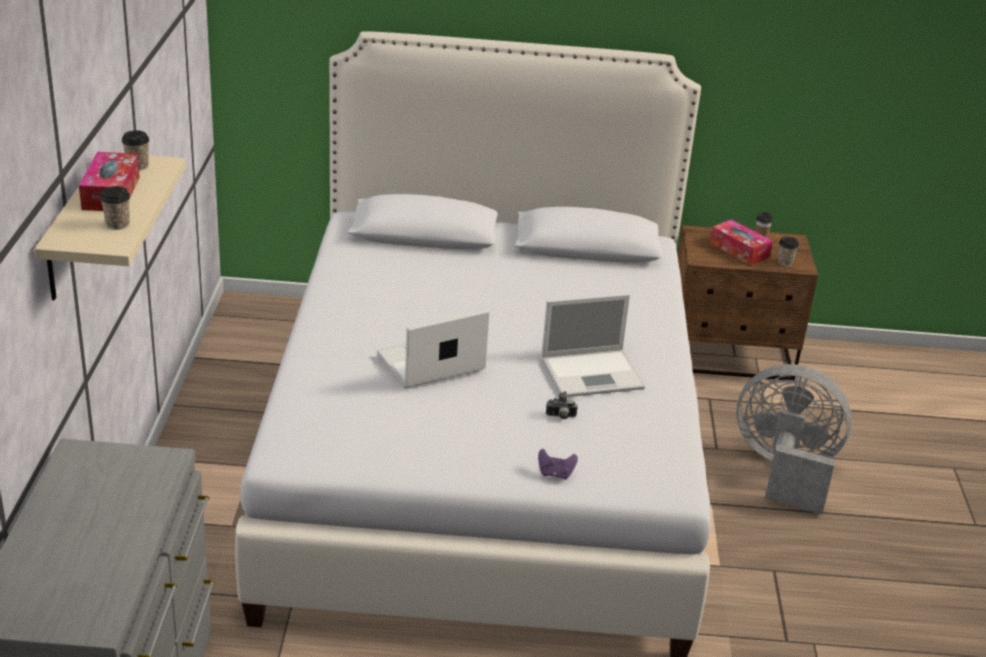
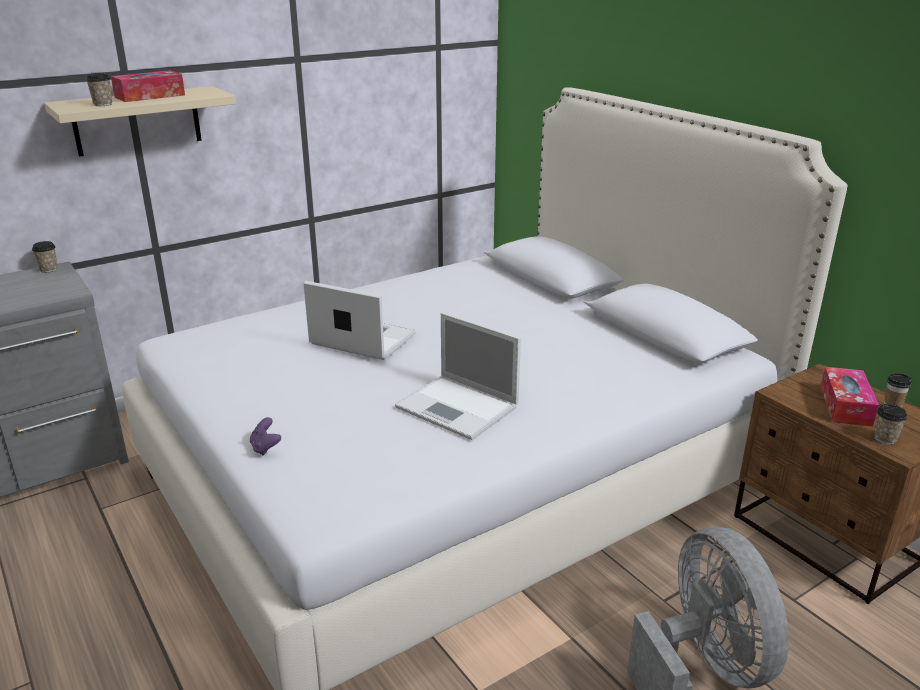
camera: 55 degrees right, 5 degrees down
(137, 166) = (201, 92): cup -> cup (48, 269)
(561, 417) = (364, 418): camera -> none

